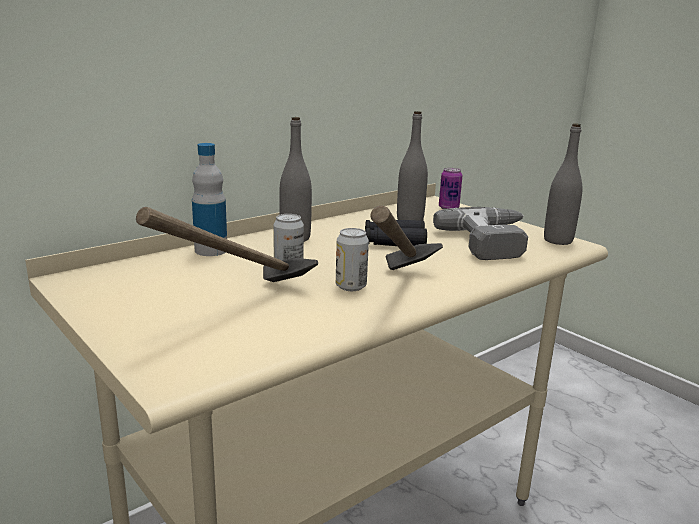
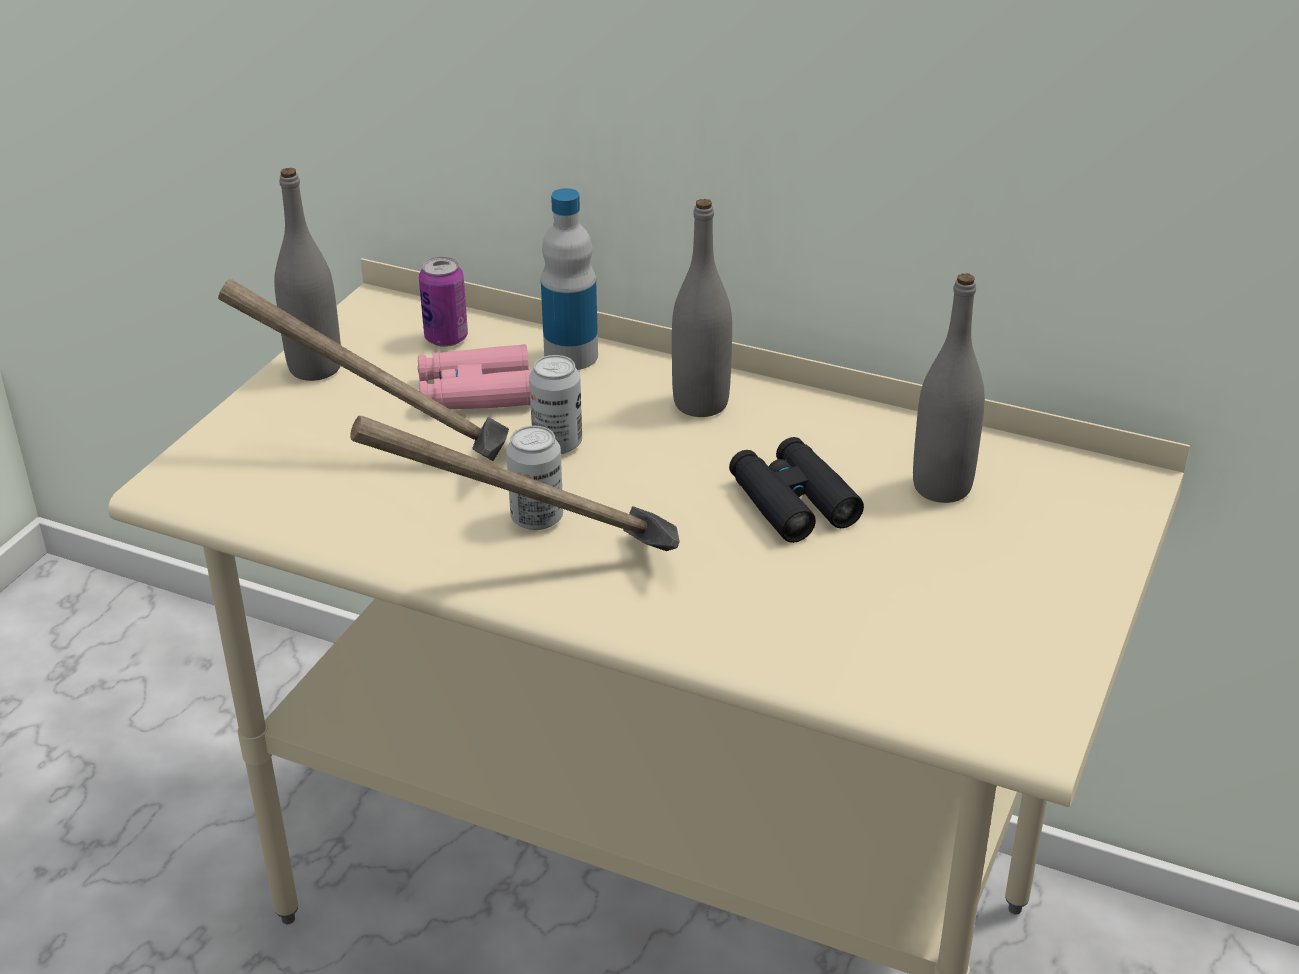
camera: 65 degrees right, 15 degrees up
(210, 275) = (475, 393): none -> pink binoculars
(448, 208) = (1099, 512): can -> can (446, 338)
(494, 242) = (921, 617): power drill -> none
(558, 240) = (1030, 702): grey bottle -> grey bottle (315, 368)

